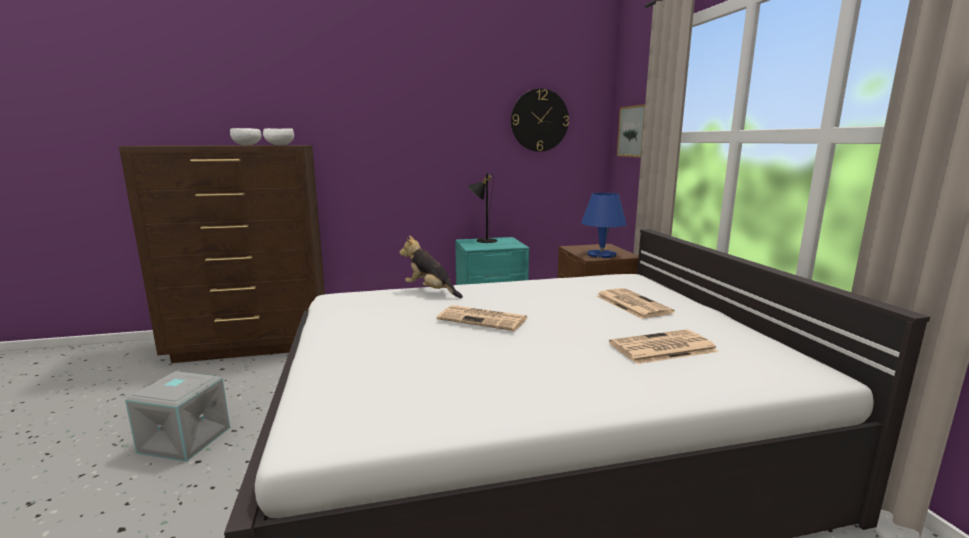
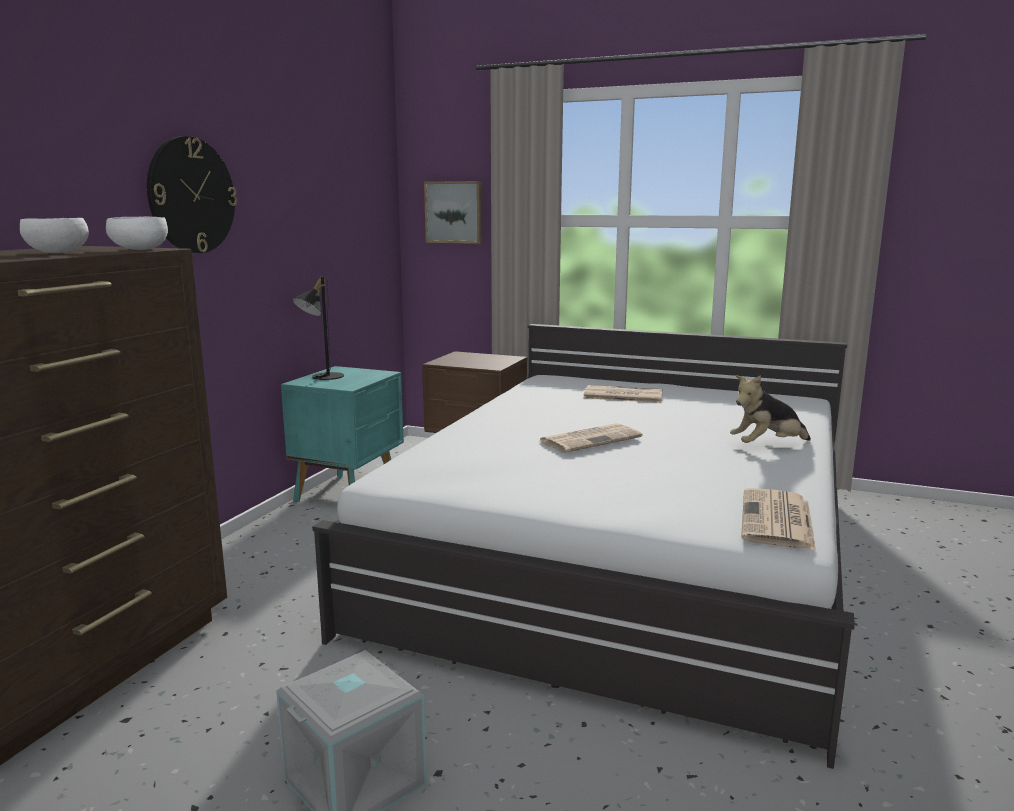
camera: 55 degrees left, 0 degrees up
(430, 291) = (458, 439): plush toy -> plush toy (767, 446)
(539, 120) = (344, 197): wall clock -> wall clock (191, 195)
(601, 254) = (490, 362): blue table lamp -> none
(662, 348) = (727, 414): newspaper -> newspaper (777, 521)

